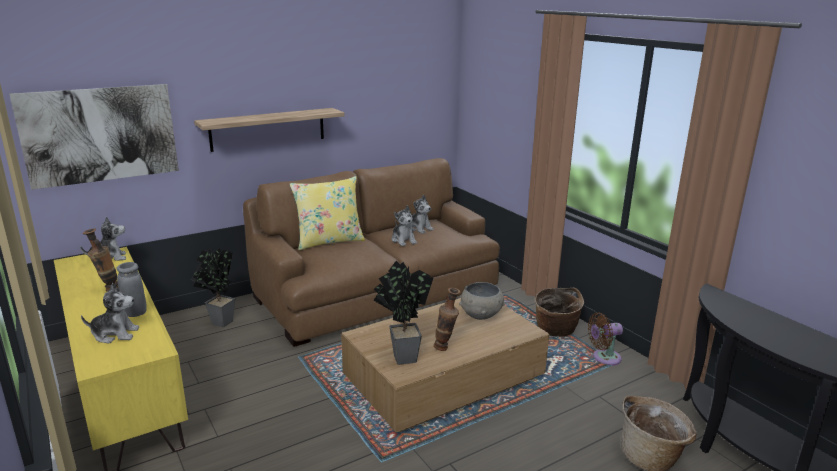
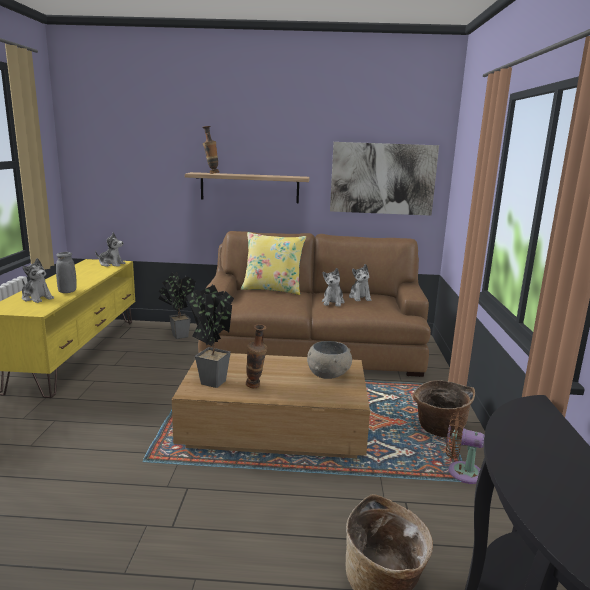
camera: 35 degrees right, 5 degrees down
(100, 135) = (125, 174): picture -> picture (383, 179)
(107, 290) = (79, 278): vase -> vase (211, 173)

